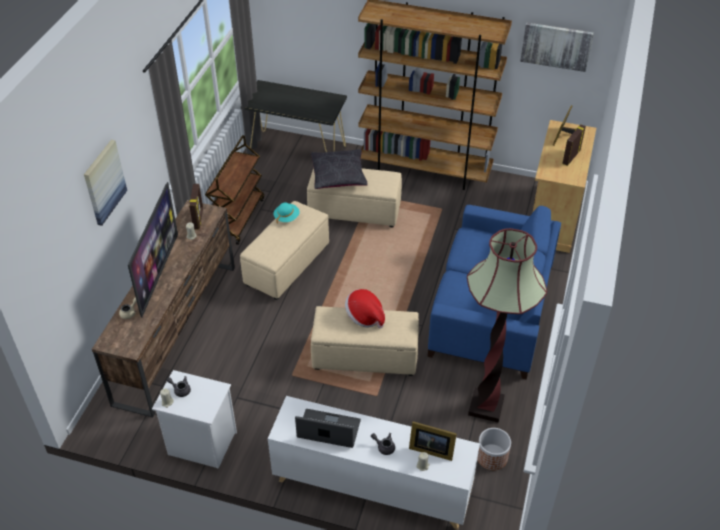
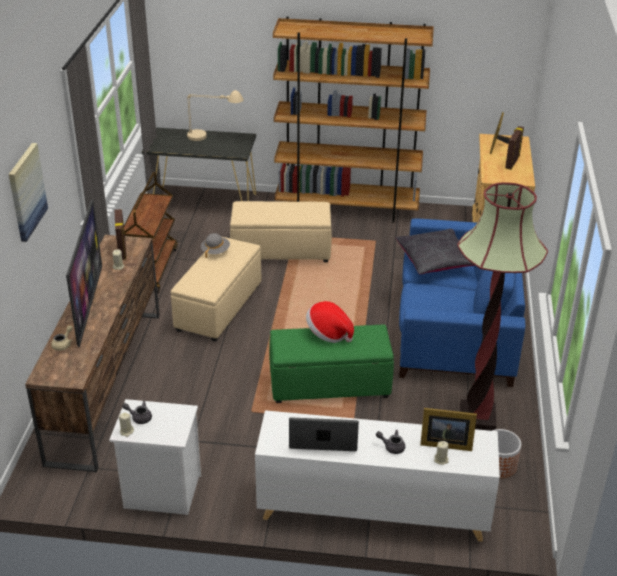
camera: 10 degrees left, 10 degrees down
(286, 217) = (215, 251): turquoise hat -> grey hat
(307, 96) = (213, 137): none -> beige table lamp
(338, 176) = (262, 210): black pillow -> black pillow (435, 260)
(364, 356) = (328, 385): beige ottoman -> green ottoman
(556, 46) = (481, 51): picture -> none

